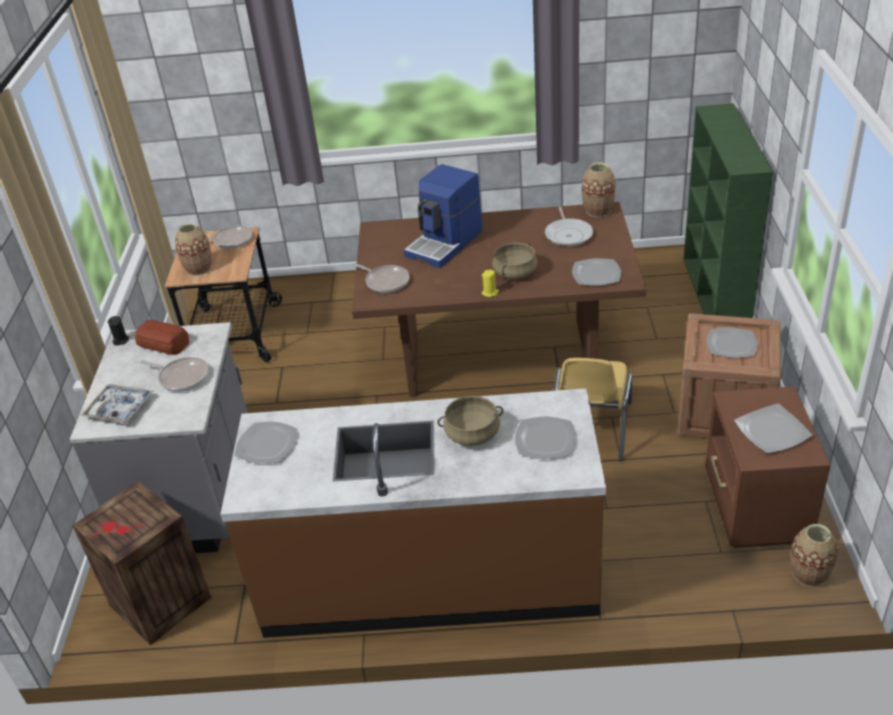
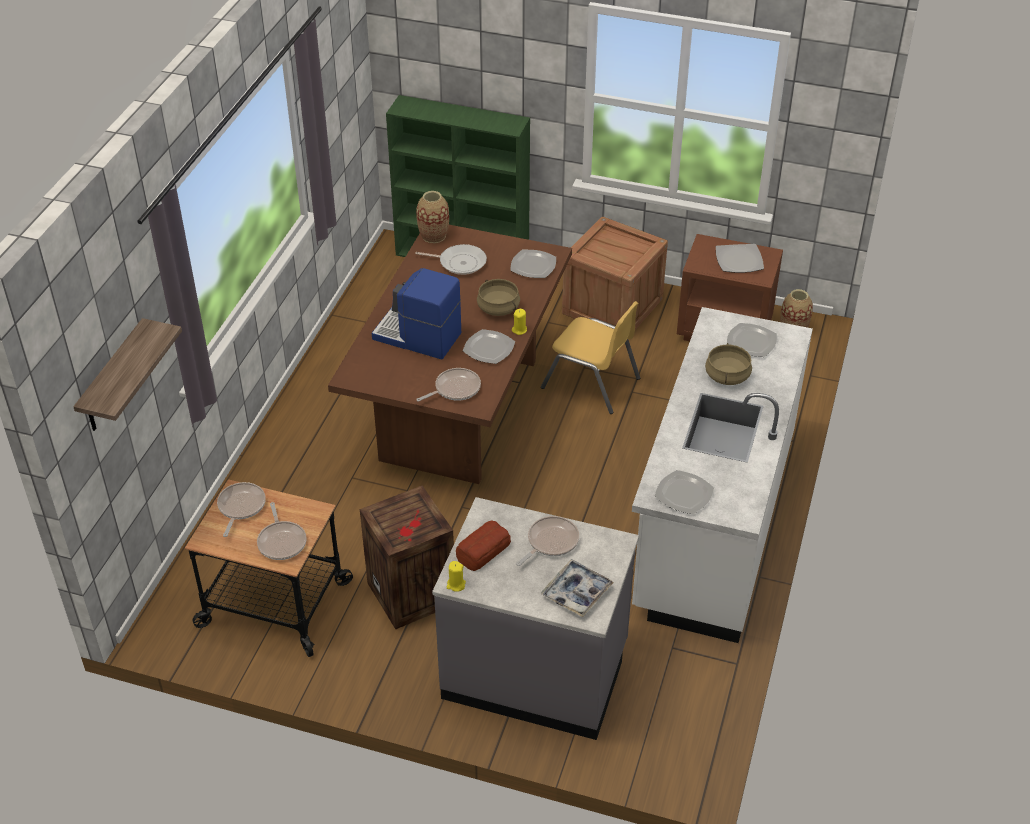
camera: 75 degrees left, 5 degrees up
(120, 340) = (456, 585): black candle -> yellow candle
(160, 603) = (669, 714): crate -> crate (413, 594)
(199, 269) = (282, 541): vase -> frying pan
(200, 86) = (113, 379): none -> shelf
(430, 575) = (712, 522): brown counter -> white counter
(445, 244) = (417, 337): coffee machine -> coffee machine turned 150 degrees clockwise
(732, 345) = (615, 249): plate -> plate (489, 348)

